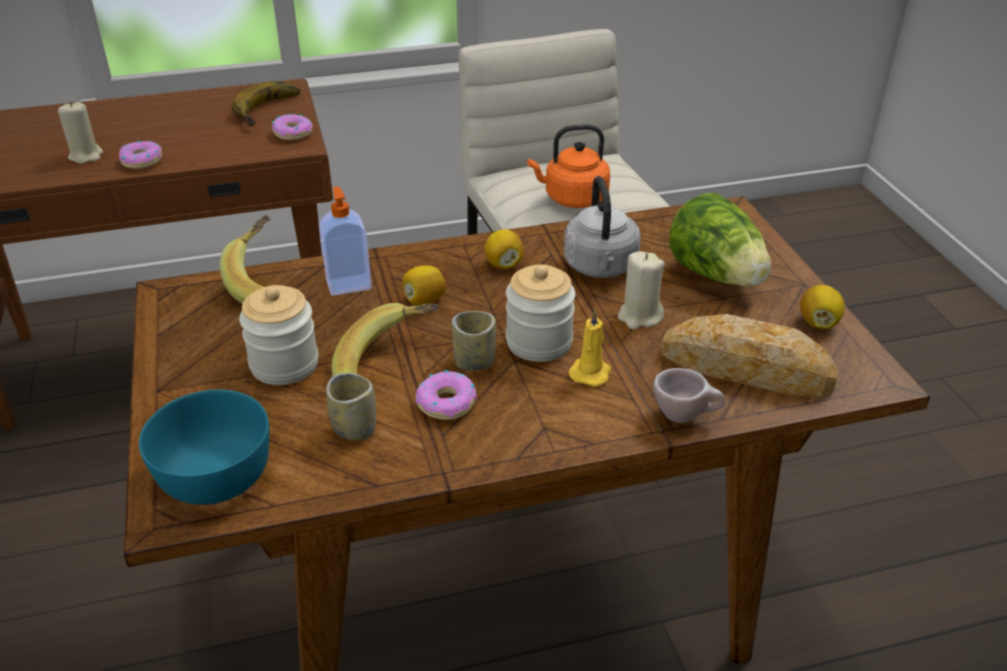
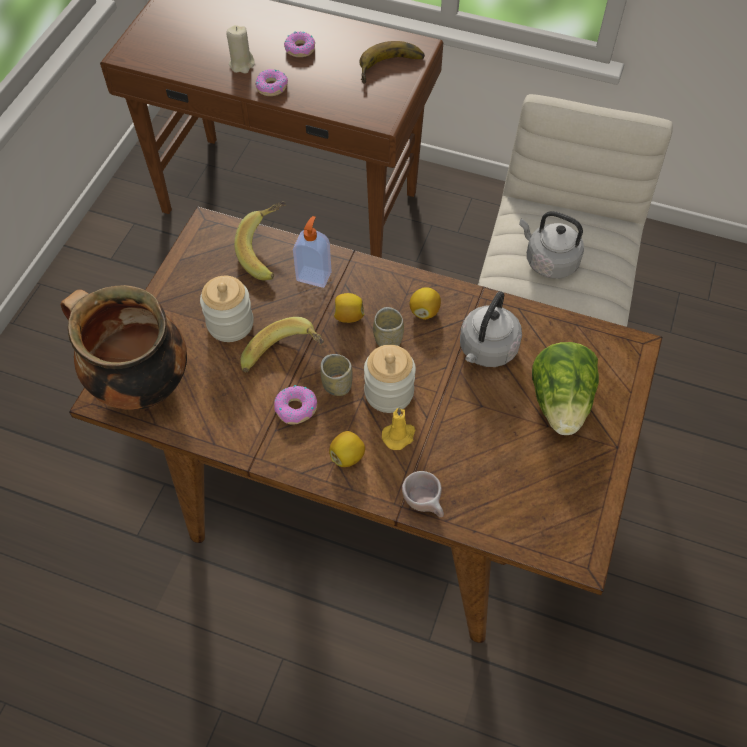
camera: 35 degrees right, 20 degrees up
(214, 476) = (140, 386): turquoise bowl -> cooking pot
(293, 133) = (388, 102): donut -> donut (300, 49)
(354, 429) = (232, 396): cup -> cup (388, 340)
(572, 198) = (548, 261): orange kettle -> grey kettle
(639, 316) = (472, 408): beige candle -> none
(746, 367) = (501, 492): bread -> none
(818, 323) = (590, 486): lemon -> lemon (347, 456)

